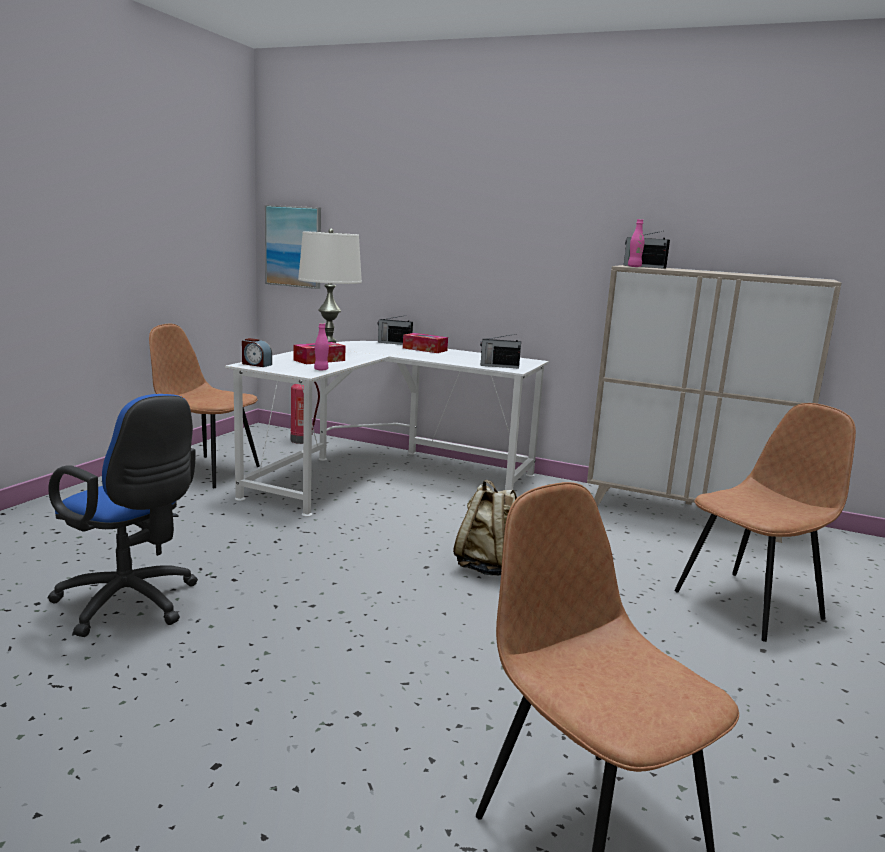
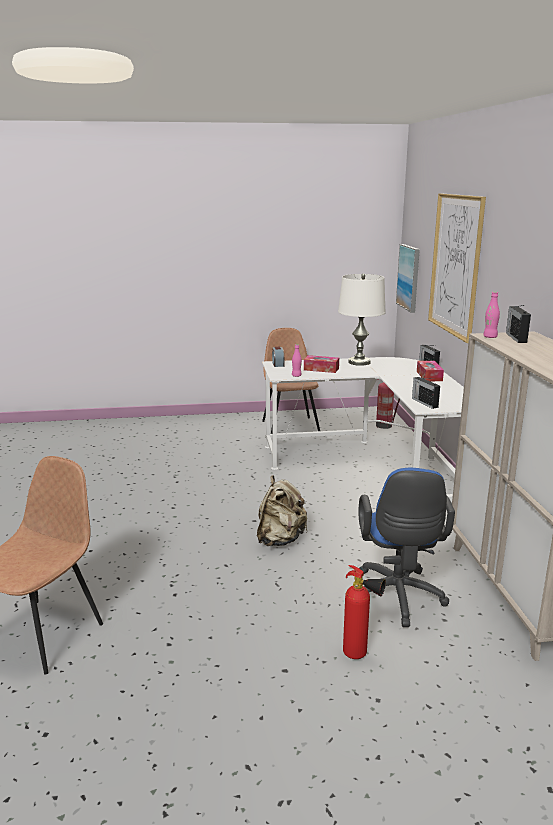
camera: 60 degrees right, 5 degrees up
(132, 604) = (130, 473): blue office chair -> blue office chair (397, 599)
(427, 218) = (455, 265): none -> picture
(750, 604) = (360, 656): brown chair -> fire extinguisher

